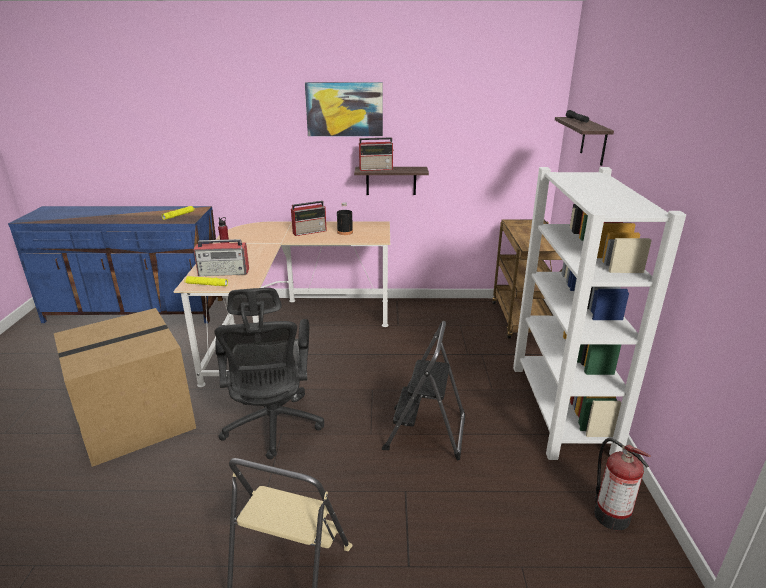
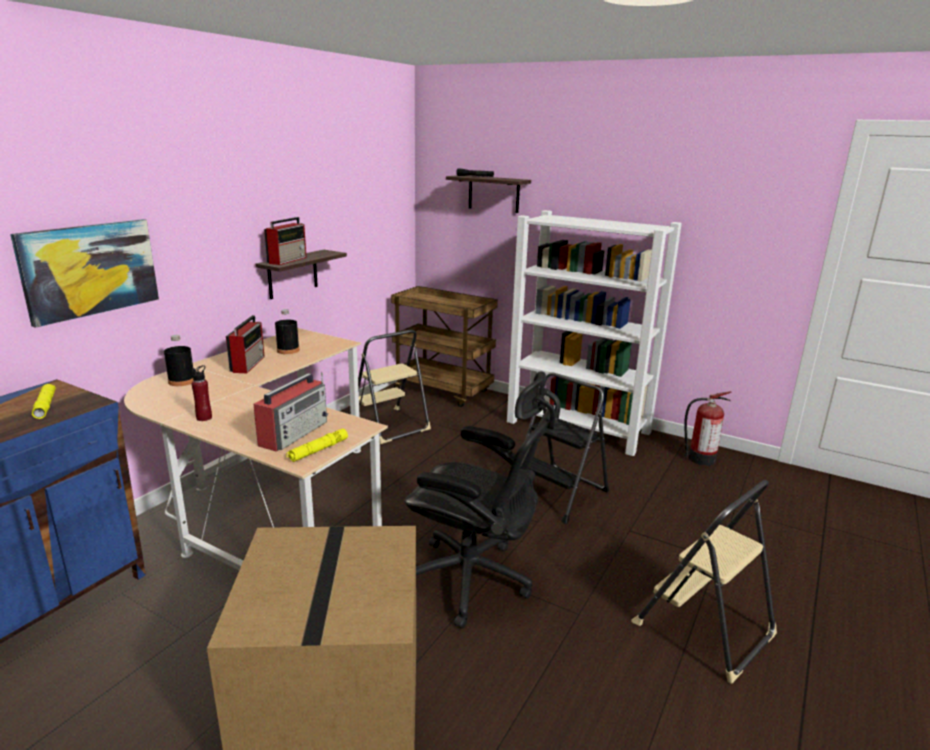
camera: 60 degrees left, 5 degrees down
(267, 228) = (182, 381): none -> black bottle
(344, 109) = (237, 185): picture -> picture (90, 269)
(434, 323) = (390, 426): none -> beige step ladder

